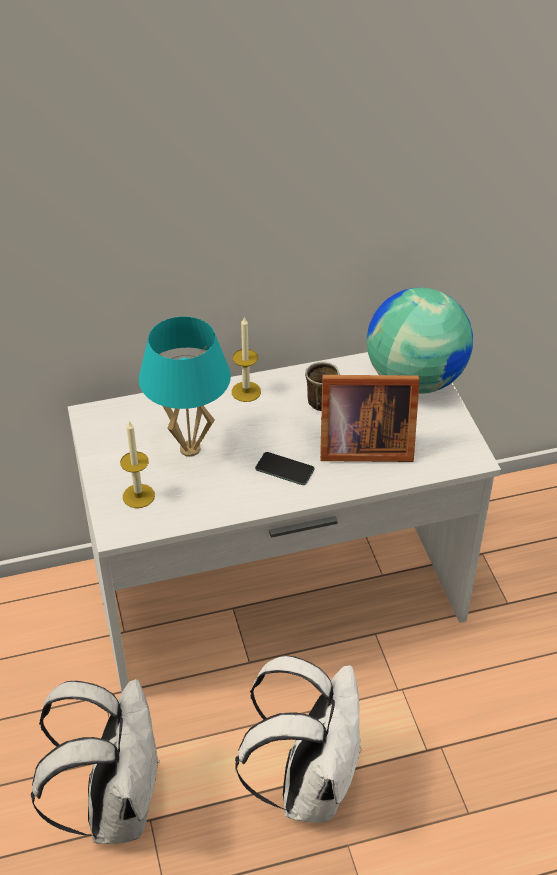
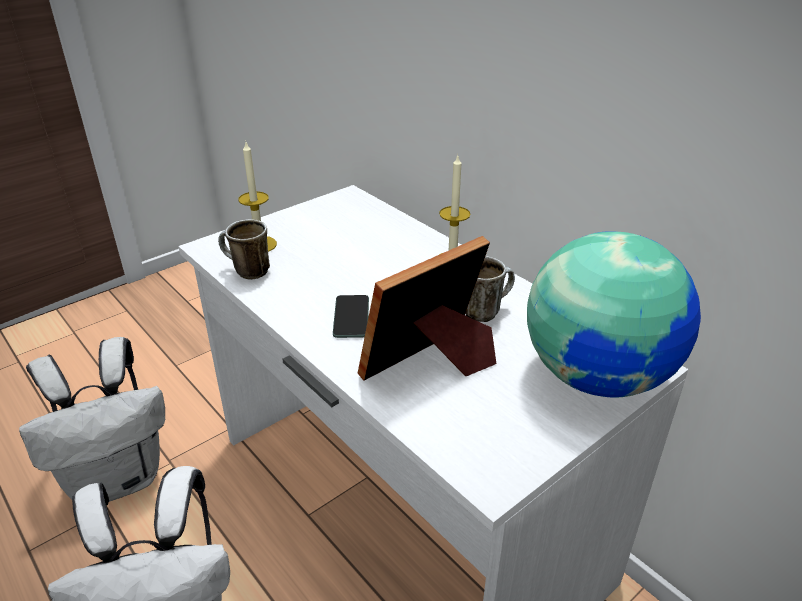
camera: 65 degrees right, 10 degrees down
(179, 514) = (246, 272): none -> mug
(189, 449) = (341, 253): turquoise table lamp -> none
(361, 446) = (432, 363): picture frame -> picture frame turned 75 degrees clockwise

